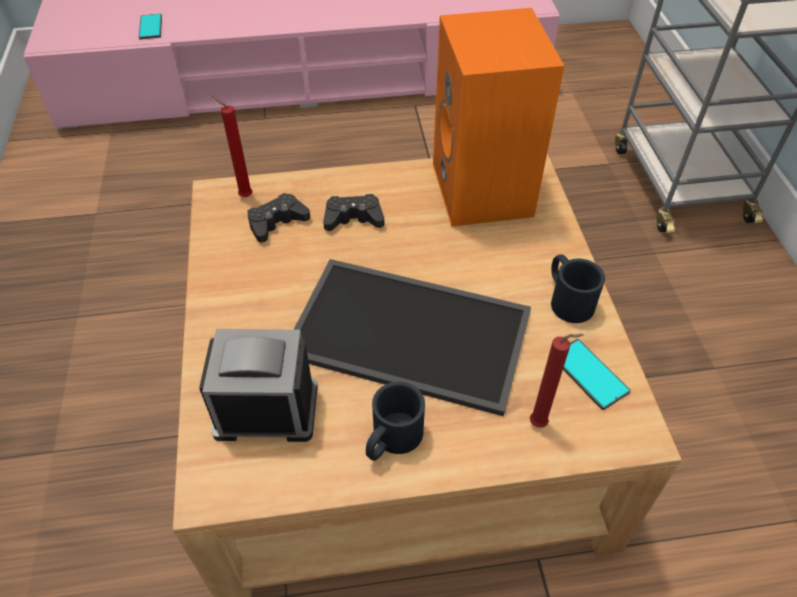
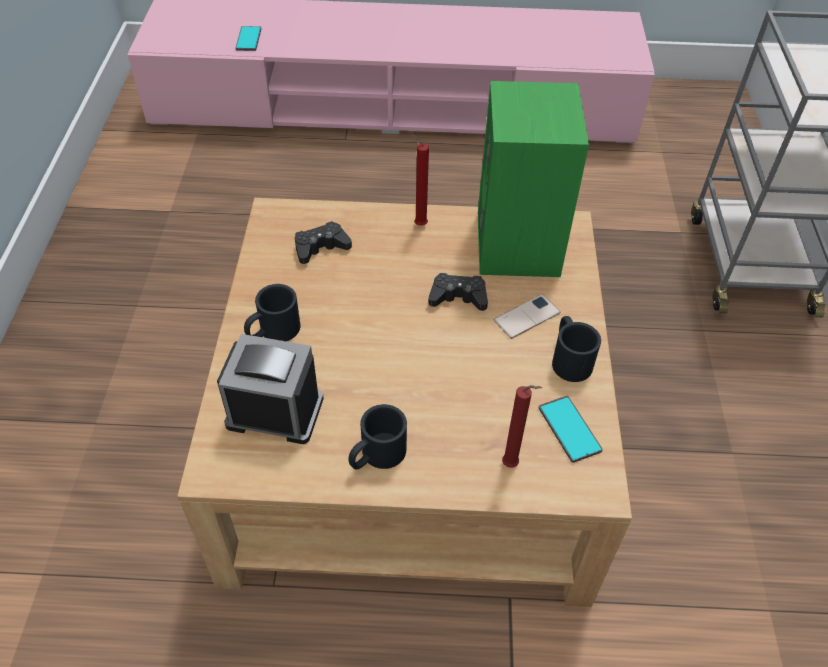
camera: 10 degrees right, 0 degrees up
(244, 196) = (296, 218): red candle -> red candle (418, 224)
(244, 321) = (273, 332): none -> black mug
(353, 219) = (391, 254): black game controller -> black game controller (458, 297)
(413, 331) = (419, 365): tray -> none
(484, 191) = (520, 246): orange speaker -> green speaker
(511, 262) = (526, 317): none -> phone

